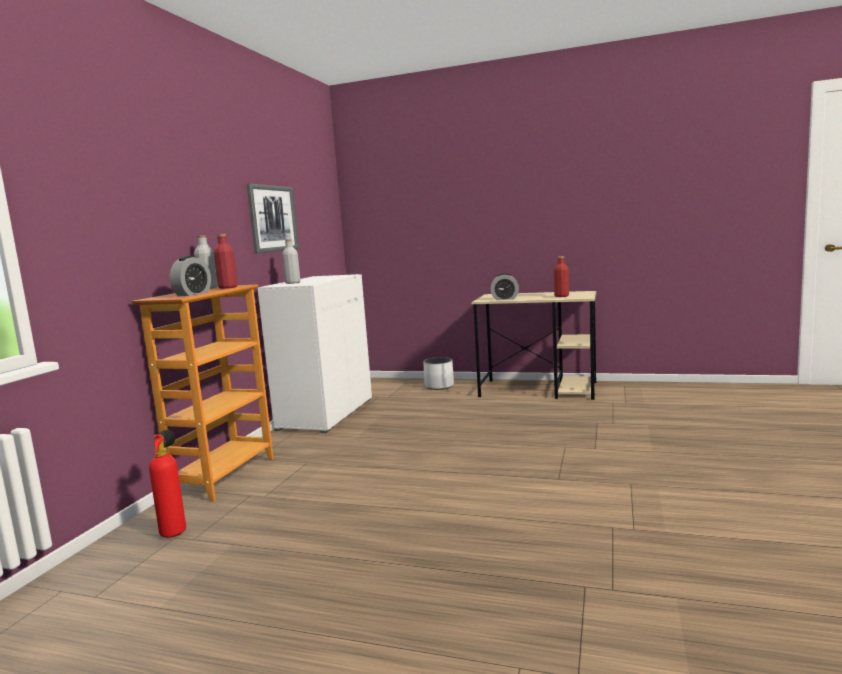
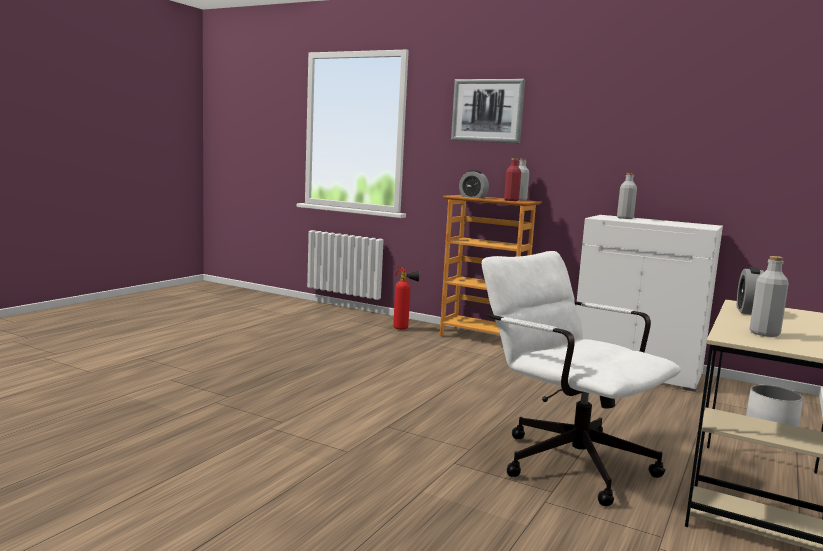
camera: 100 degrees right, 0 degrees up
(272, 218) = (655, 151): picture -> picture (487, 110)
(545, 423) = (564, 459): none -> white office chair
(561, 296) = (764, 333): red bottle -> grey bottle

